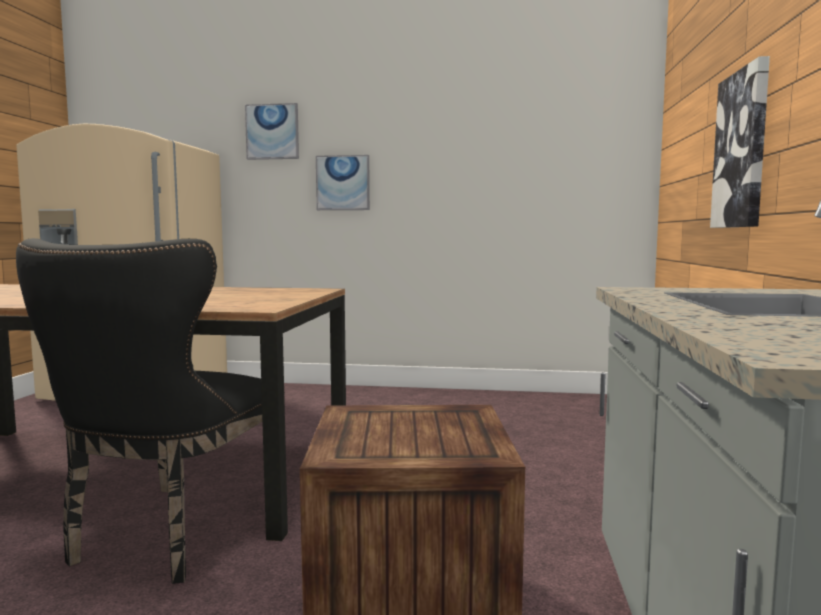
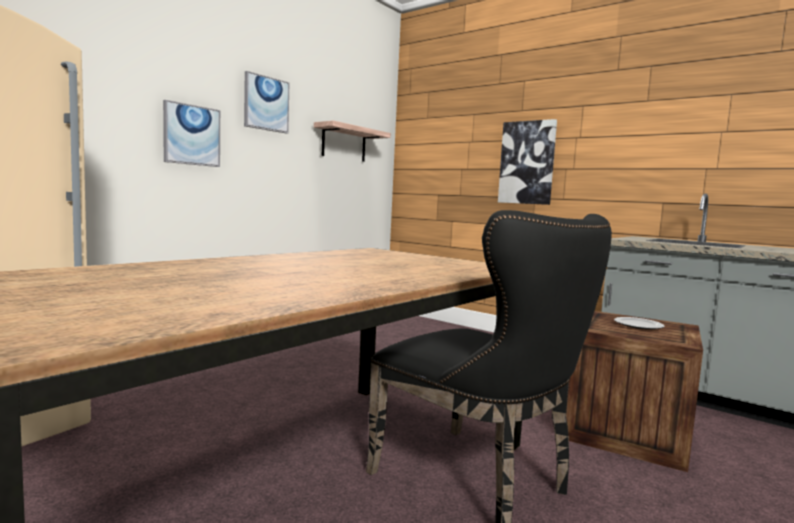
camera: 60 degrees left, 0 degrees up
(272, 132) = (107, 57): picture -> picture (266, 103)
(422, 432) = (639, 325): none -> plate
(548, 163) = (344, 143): none -> shelf

